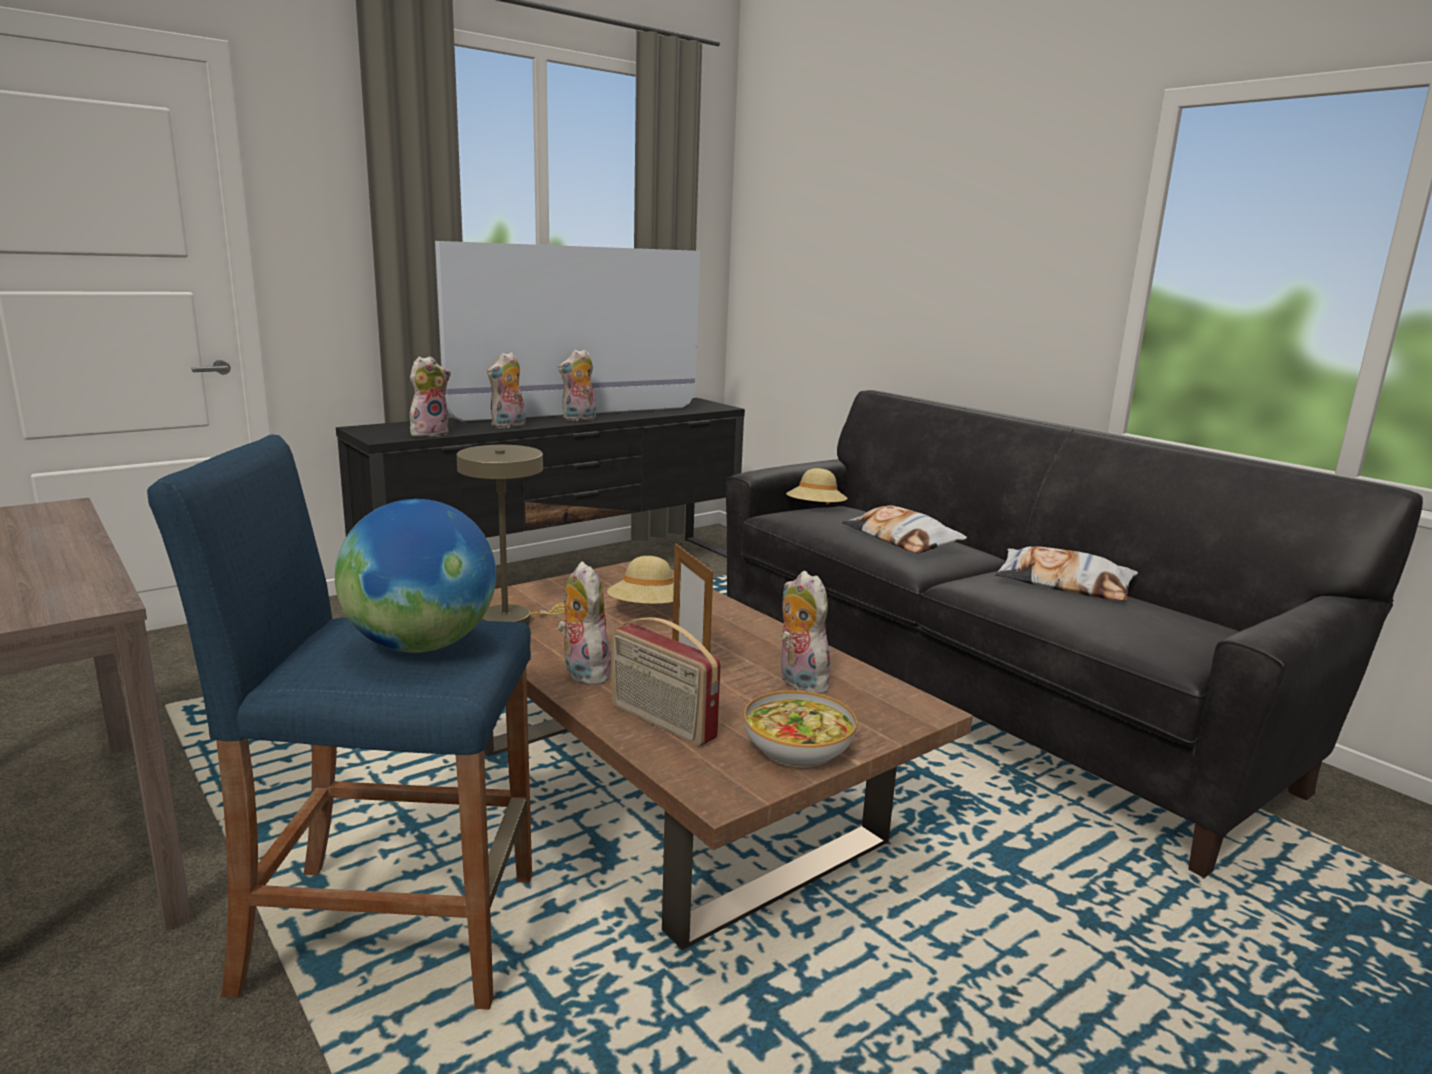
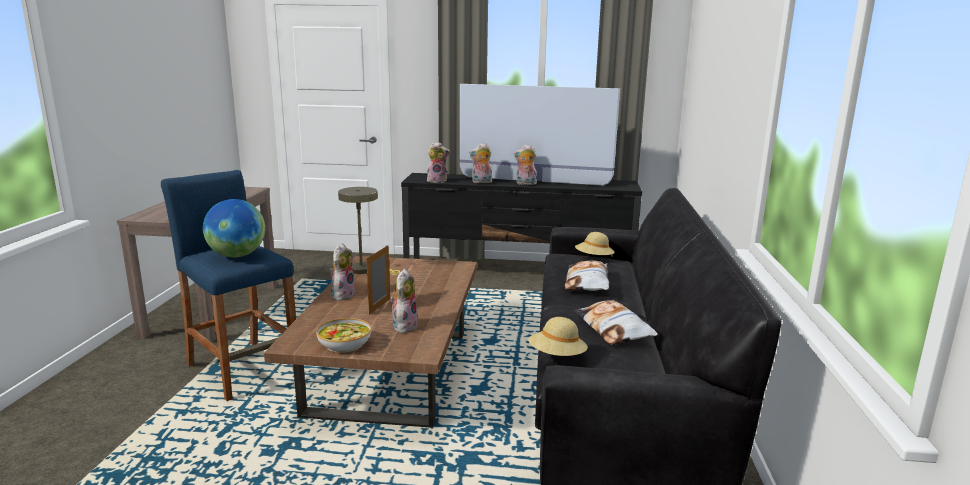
camera: 45 degrees right, 0 degrees up
(647, 611) = (419, 282): beige hat -> beige hat (557, 357)
(661, 722) = (325, 319): radio -> none

